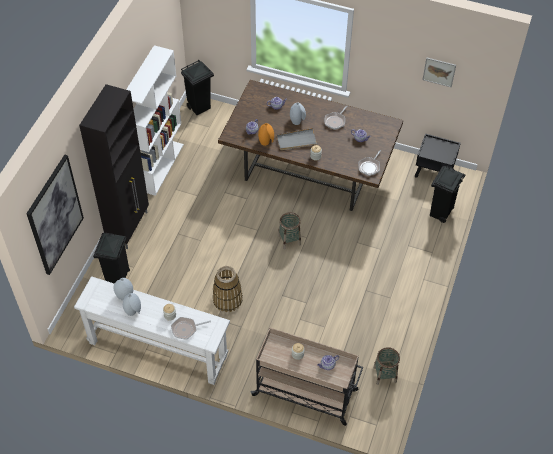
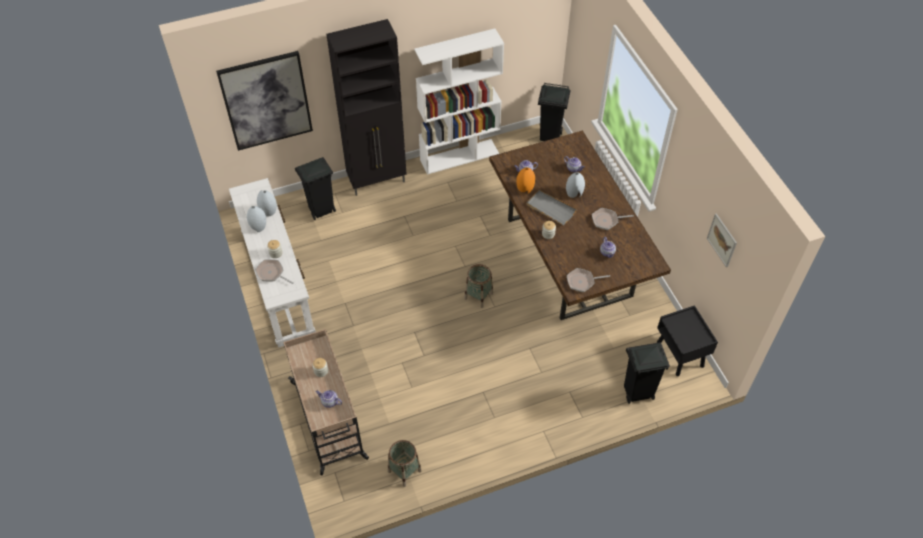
camera: 50 degrees right, 0 degrees up
(227, 299) = (372, 296): basket -> none

